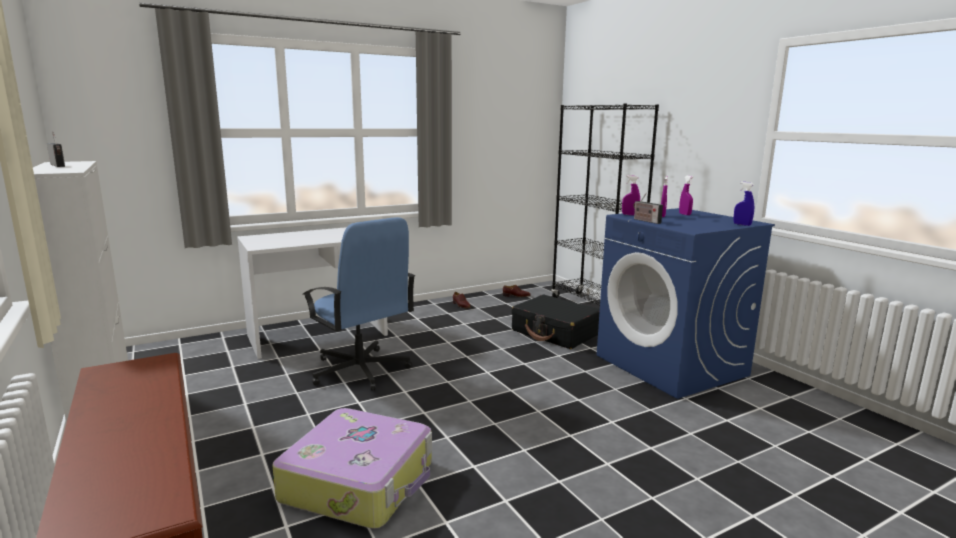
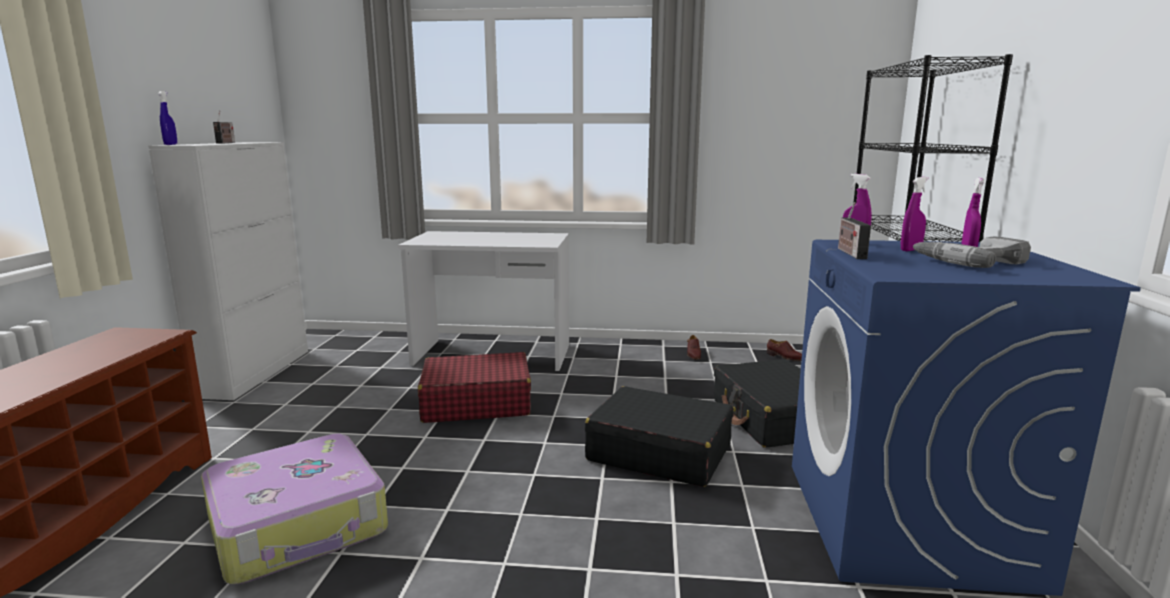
camera: 35 degrees right, 0 degrees up
(360, 371) = (476, 403): blue office chair -> red suitcase
(522, 367) = (659, 452): none -> black suitcase
(698, 219) = (968, 261): none -> power drill
(742, 224) = (1043, 279): blue spray bottle -> blue spray bottle (170, 144)

